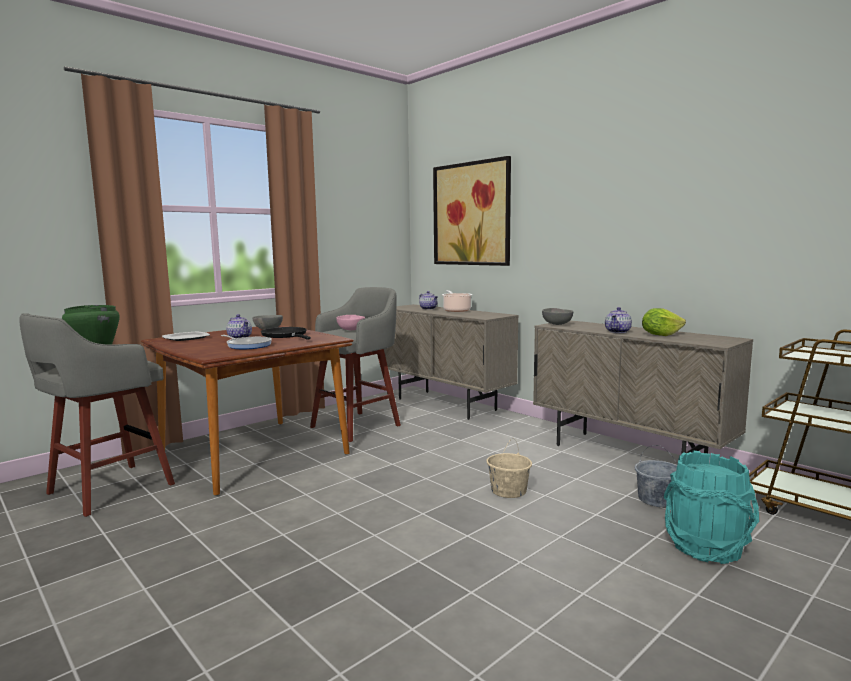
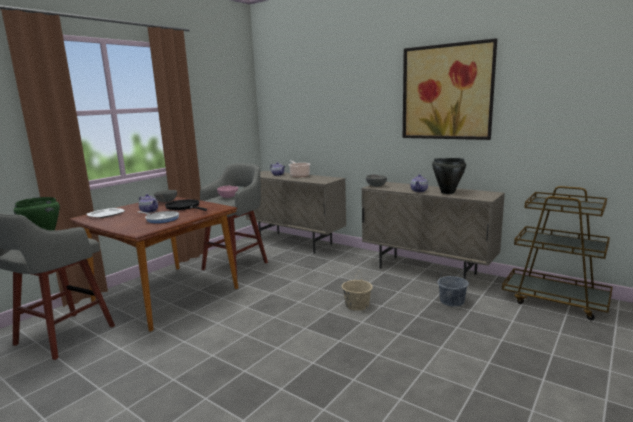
camera: 10 degrees left, 5 degrees up
(471, 214) = (306, 105): picture -> picture (446, 92)
(660, 335) = (447, 192): lettuce -> black cooking pot
(706, 547) = (487, 330): turquoise bucket -> none

